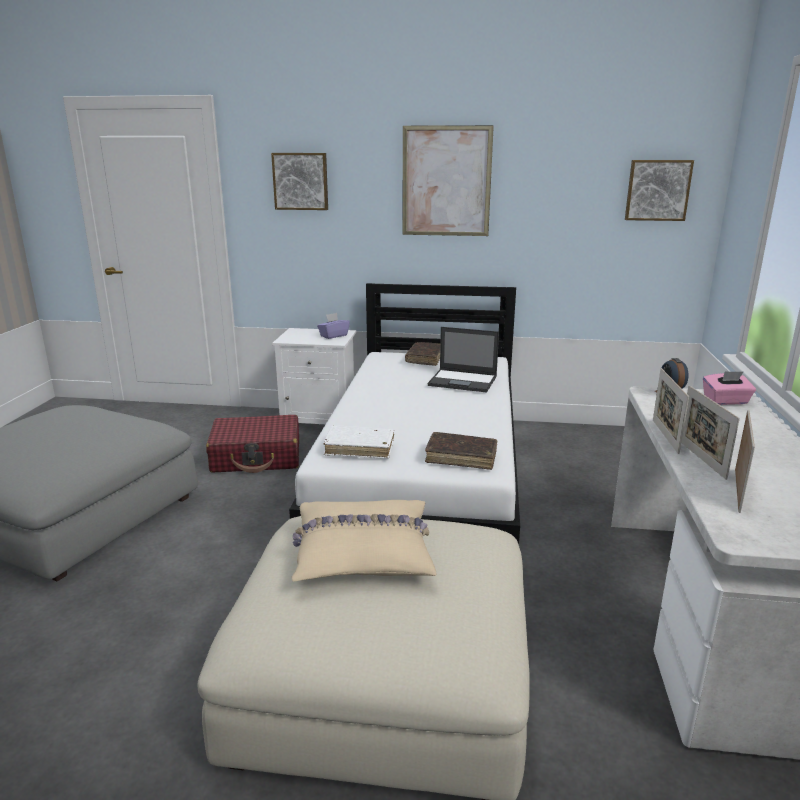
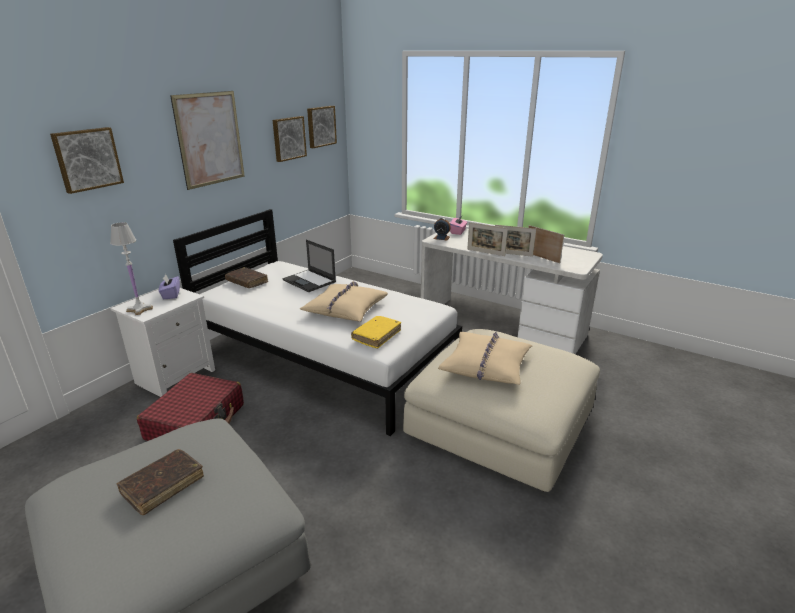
camera: 65 degrees left, 5 degrees up
(294, 335) = (139, 309): none -> white table lamp
(359, 449) = (376, 336): white book -> yellow book
(415, 417) = (345, 309): none -> beige pillow
(461, 457) = (417, 310): brown book -> brown book (163, 485)
(463, 381) = (309, 281): laptop -> laptop turned 90 degrees clockwise
(581, 199) = (288, 138): none -> picture

